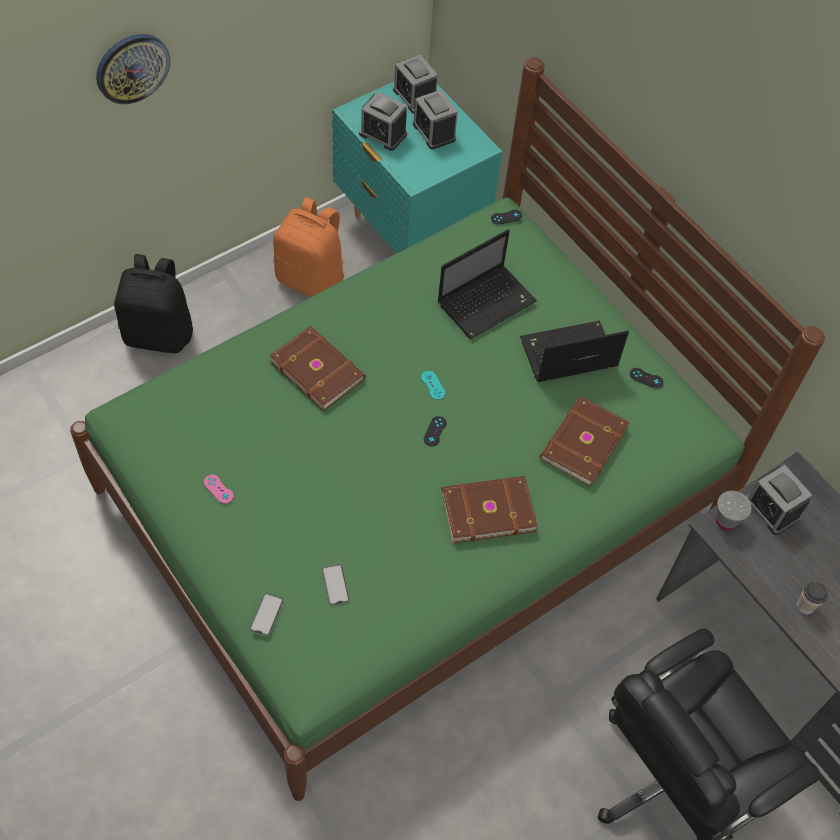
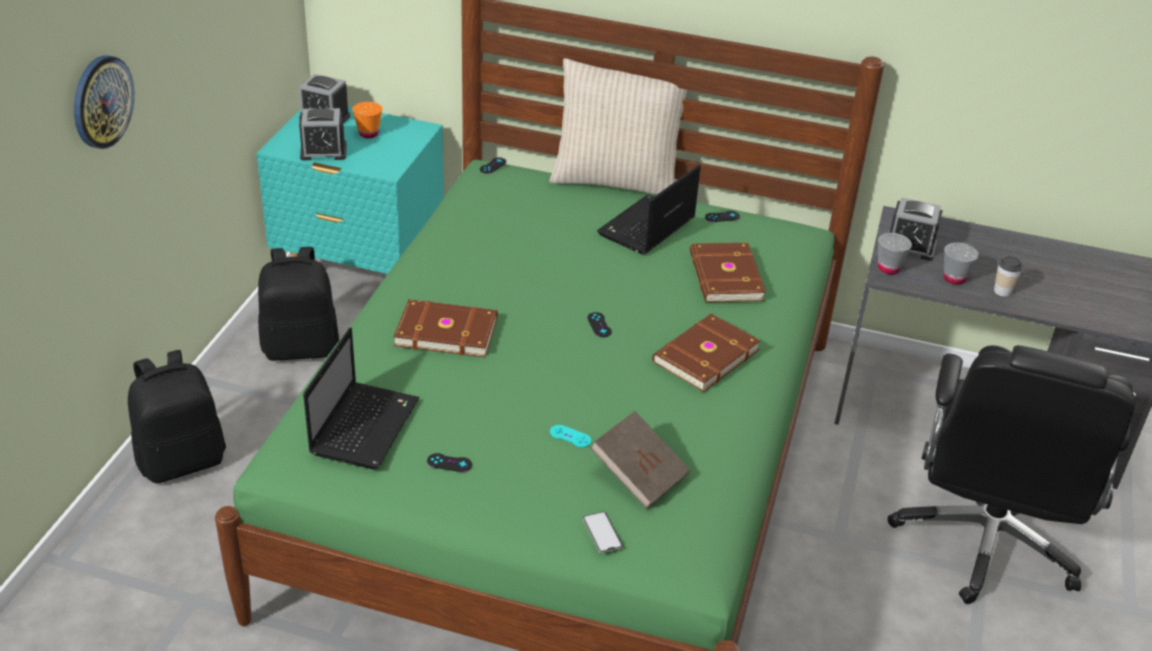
camera: 35 degrees left, 20 degrees down
(218, 489) = (449, 463): pink game controller -> black game controller
(311, 279) = (301, 347): orange backpack -> black backpack
(335, 585) = (639, 475): phone -> brown book
(433, 385) = (561, 295): turquoise game controller -> turquoise game controller (570, 436)
(434, 132) = (368, 134): alarm clock -> orange cup
(487, 301) = (542, 222): laptop -> laptop (365, 425)
(595, 287) = (615, 180): none -> beige pillow
(775, 566) = (954, 278): none -> grey cup

